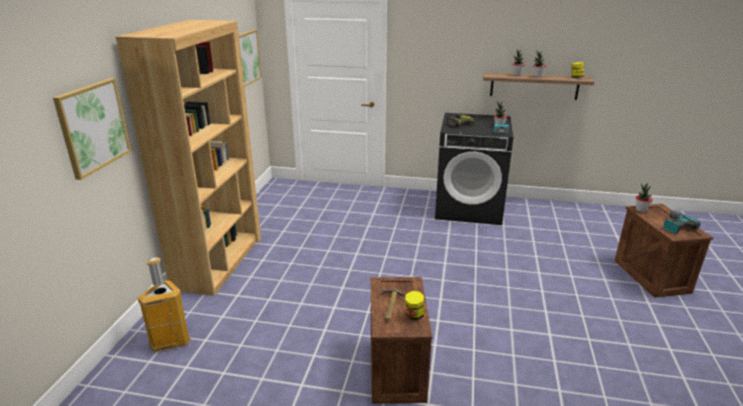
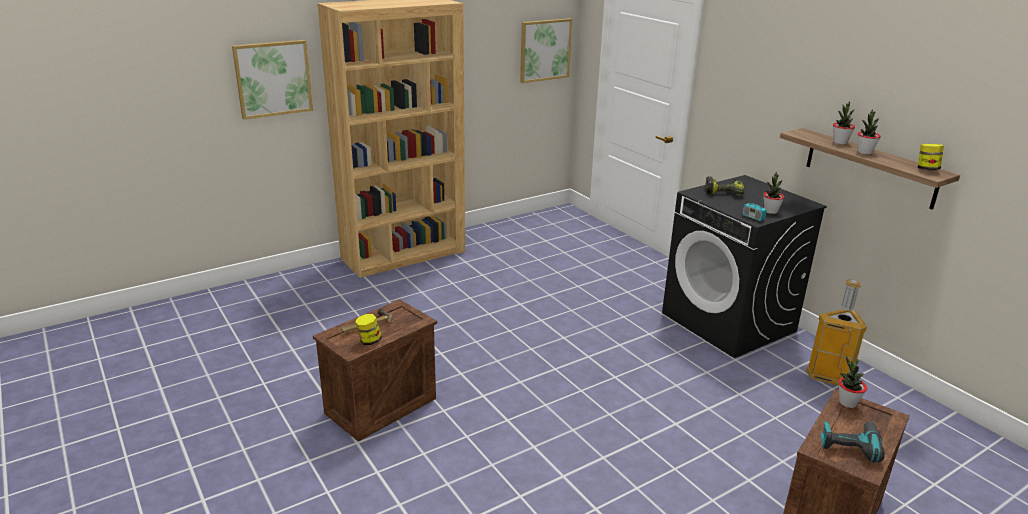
camera: 45 degrees right, 0 degrees up
(170, 342) = (285, 293): trash can -> trash can (828, 377)

